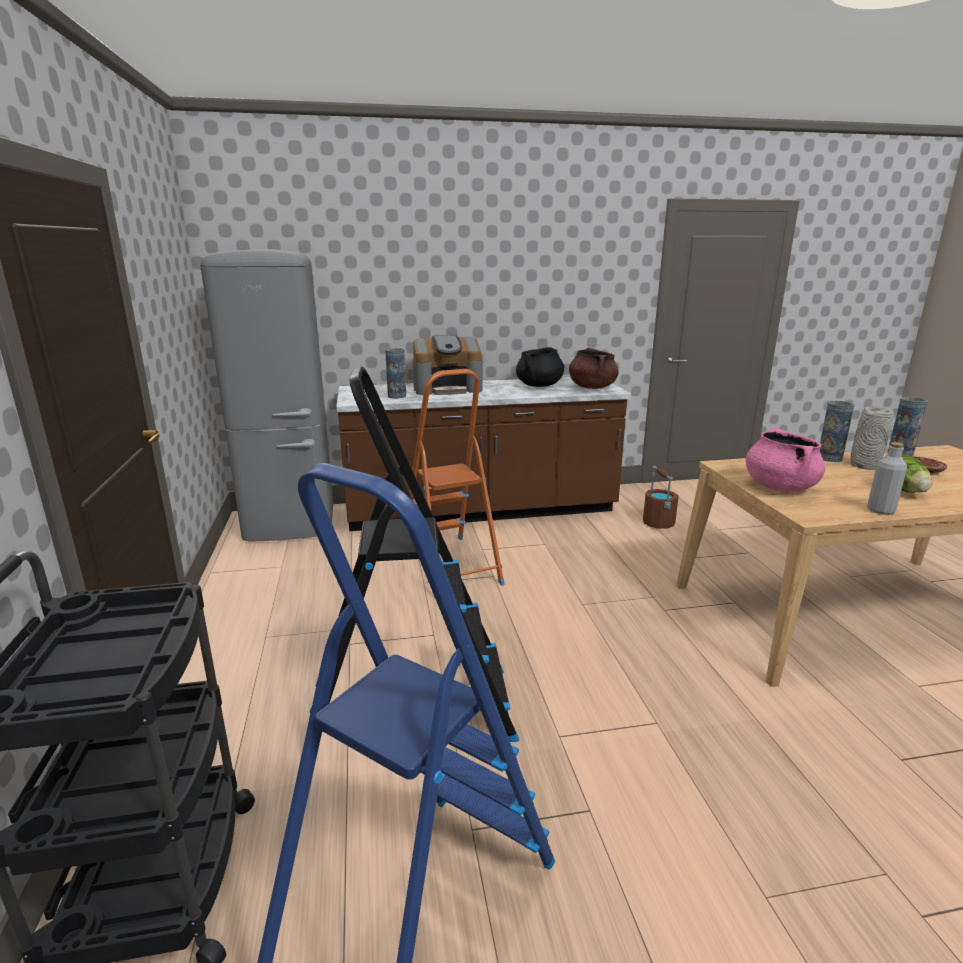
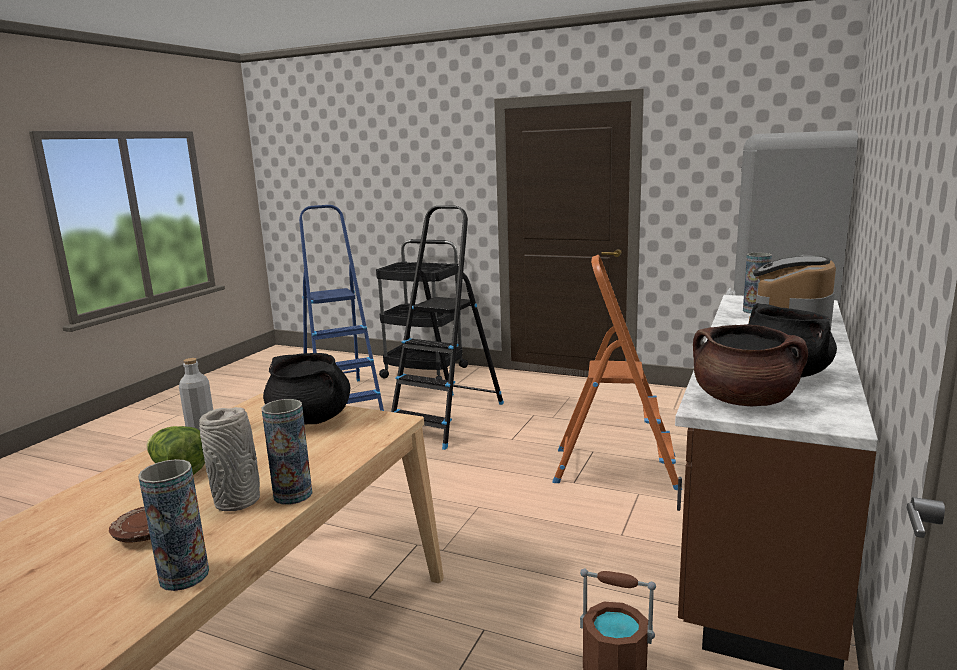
camera: 125 degrees right, 5 degrees down
(779, 487) = (311, 419): pink cooking pot -> black cooking pot

